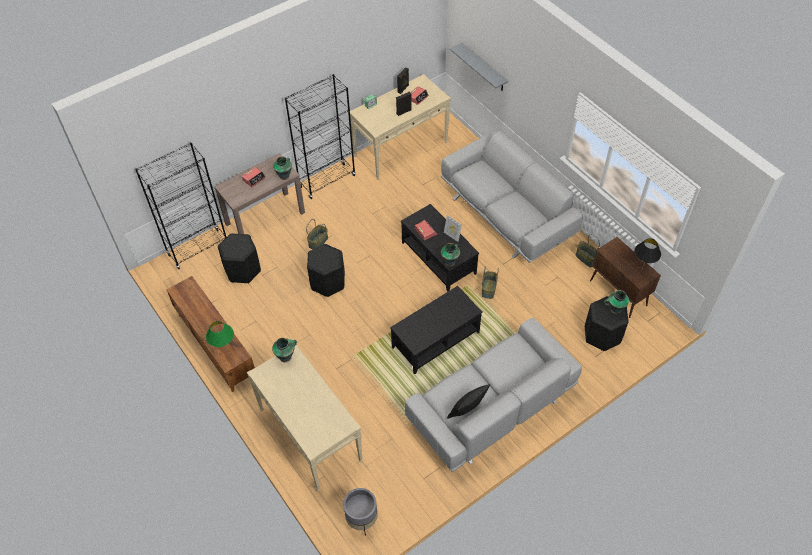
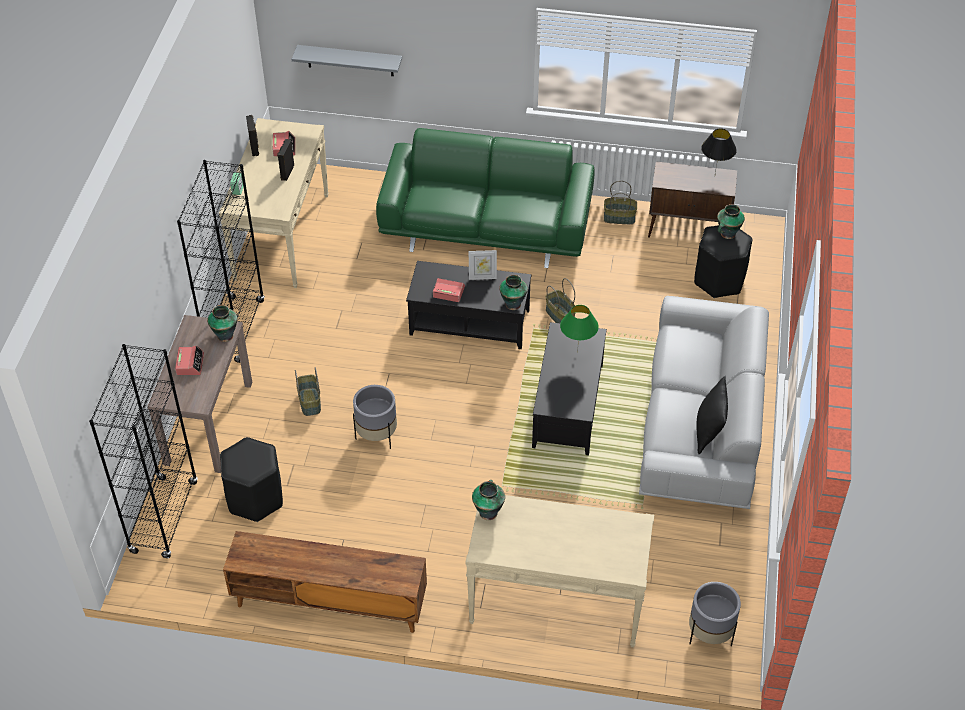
camera: 45 degrees left, 5 degrees down
(225, 350) = (385, 575): green table lamp -> green table lamp (577, 352)
(328, 282) = (376, 436): black stool -> grey planter
(507, 213) = (487, 227): grey sofa -> green sofa

